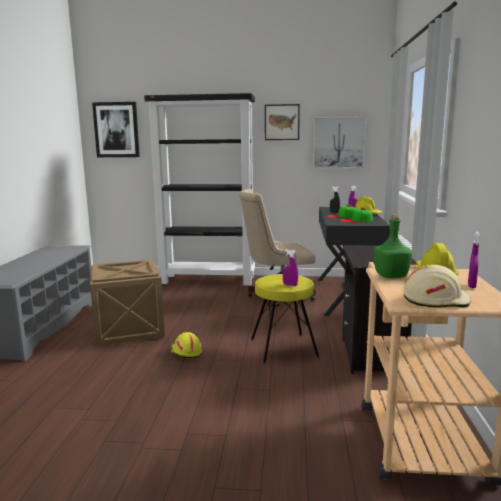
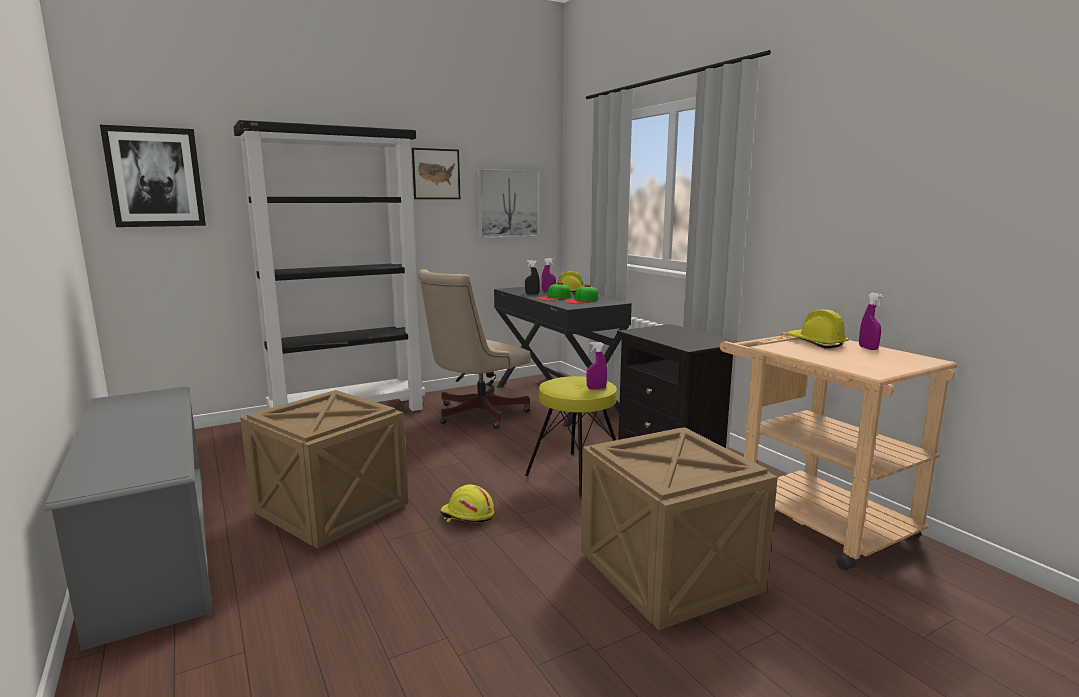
camera: 35 degrees left, 0 degrees up
(246, 427) = (669, 575): none -> crate
(390, 276) = (793, 351): green bottle -> none
(435, 299) = (882, 365): beige hard hat -> none

